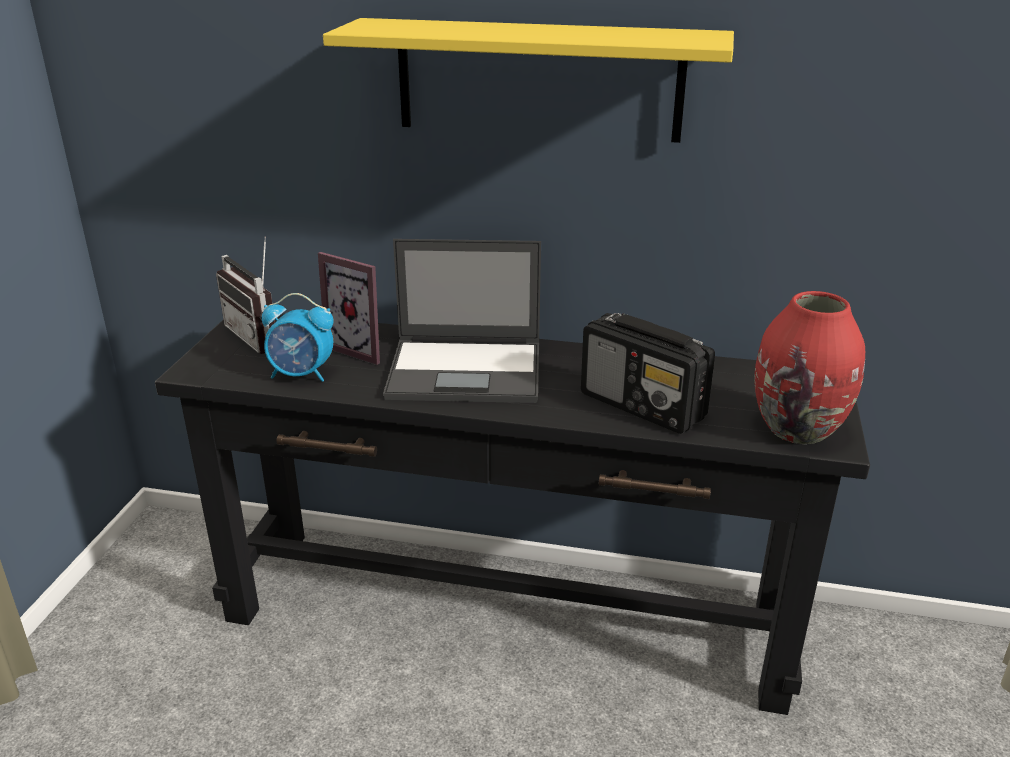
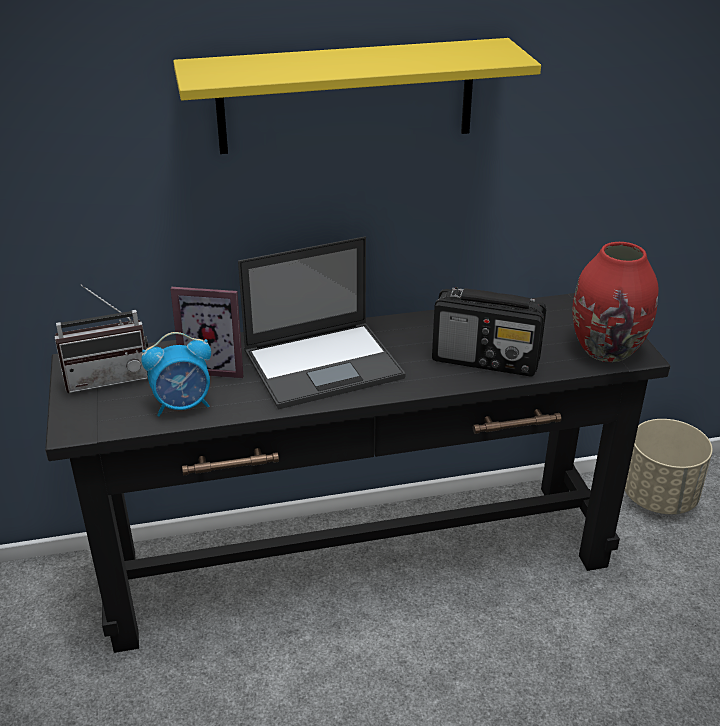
camera: 25 degrees left, 5 degrees up
(261, 336) = (108, 377): radio -> radio turned 45 degrees counterclockwise
(903, 657) = (659, 497): none -> beige planter

